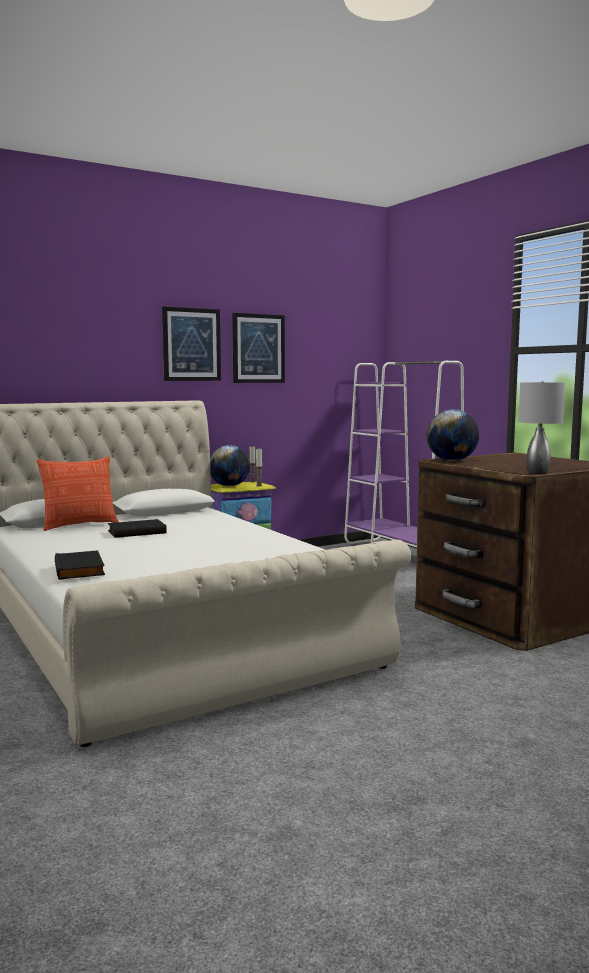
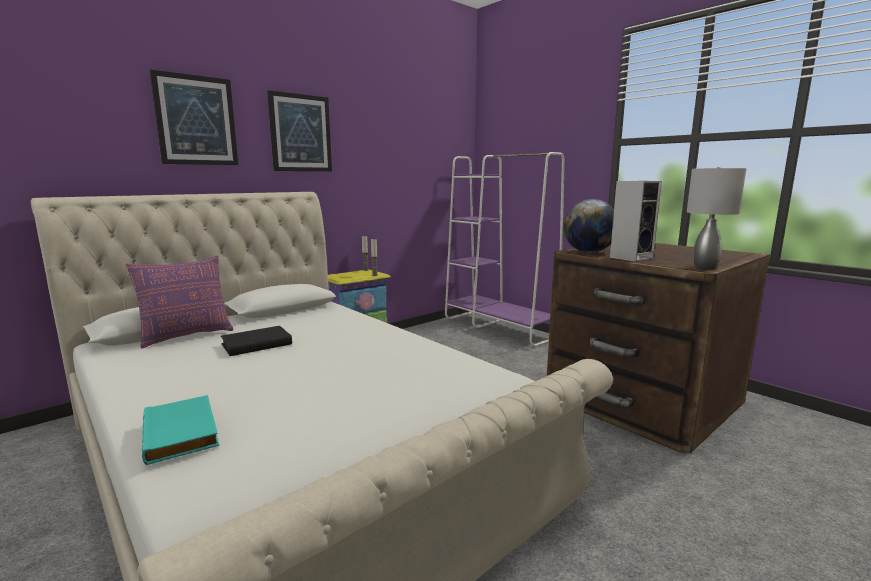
camera: 10 degrees left, 5 degrees up
(79, 525) = (187, 336): orange pillow -> purple pillow
(81, 569) = (183, 432): black book -> turquoise book
(229, 486) = (346, 276): globe -> none
(258, 348) = (366, 140): picture -> picture (196, 120)
(484, 465) = (631, 257): none -> speaker

